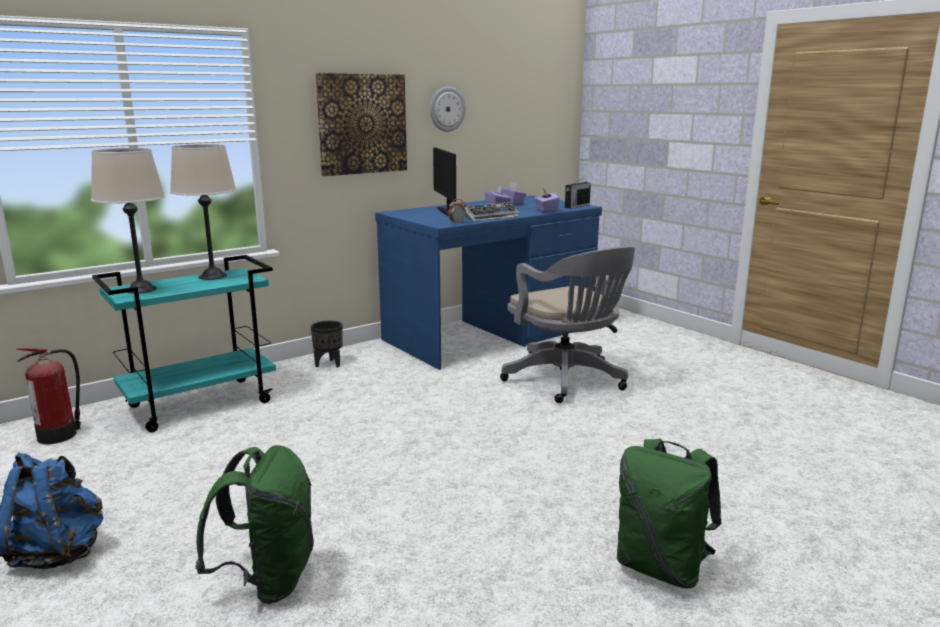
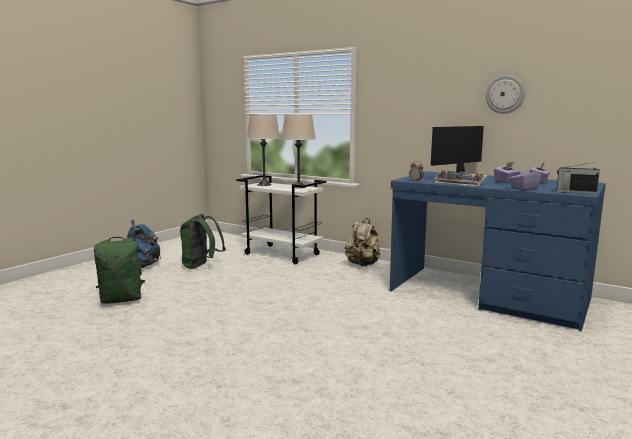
camera: 70 degrees right, 5 degrees down
(59, 435) = (234, 244): fire extinguisher -> none
(201, 404) = (282, 254): turquoise cart -> white cart
(329, 364) = (362, 265): black planter -> beige backpack
(362, 124) = (425, 105): picture -> none
(568, 380) = (423, 334): grey office chair -> none
(662, 567) = (131, 396): green backpack -> green backpack (201, 266)

